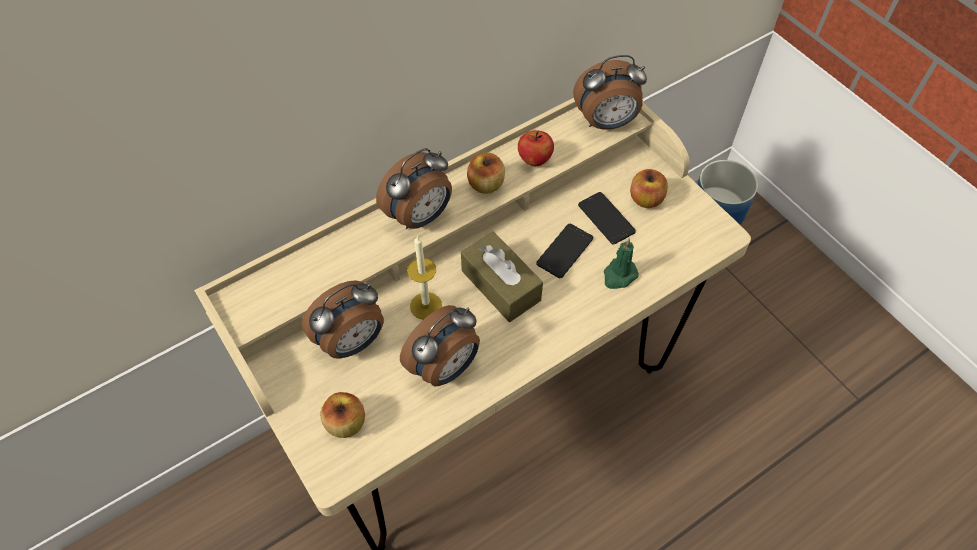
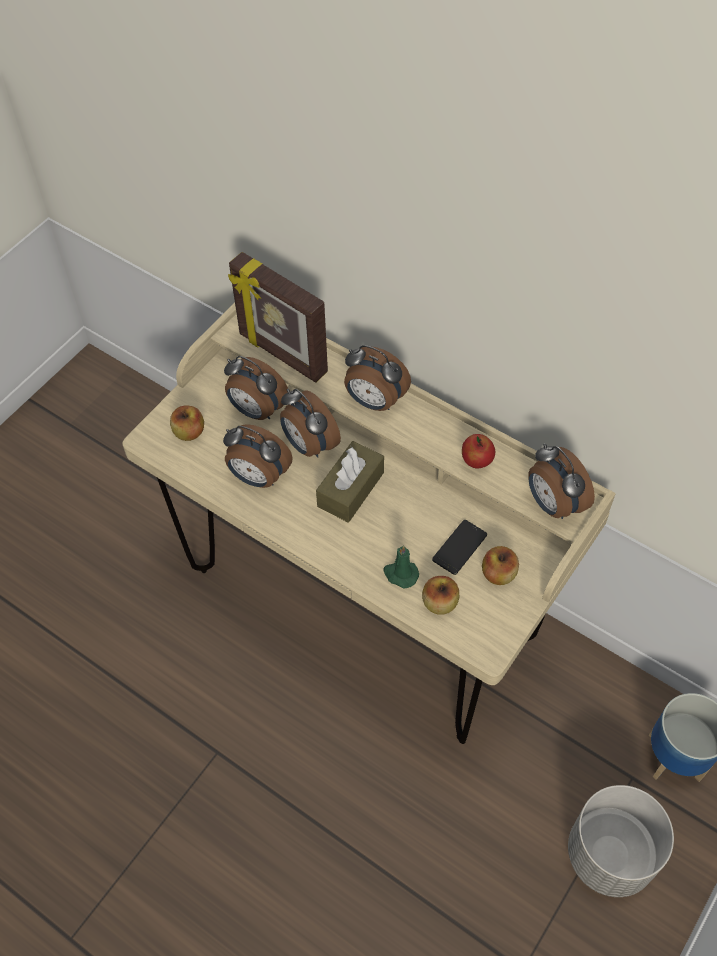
camera: 70 degrees right, 0 degrees up
(308, 281) = (282, 354): none -> picture frame
(426, 306) = (308, 445): candle -> alarm clock
(486, 185) = (430, 434): apple -> apple (439, 603)
(565, 251) = (407, 525): phone -> none
(779, 302) = (610, 855): none -> grey planter

